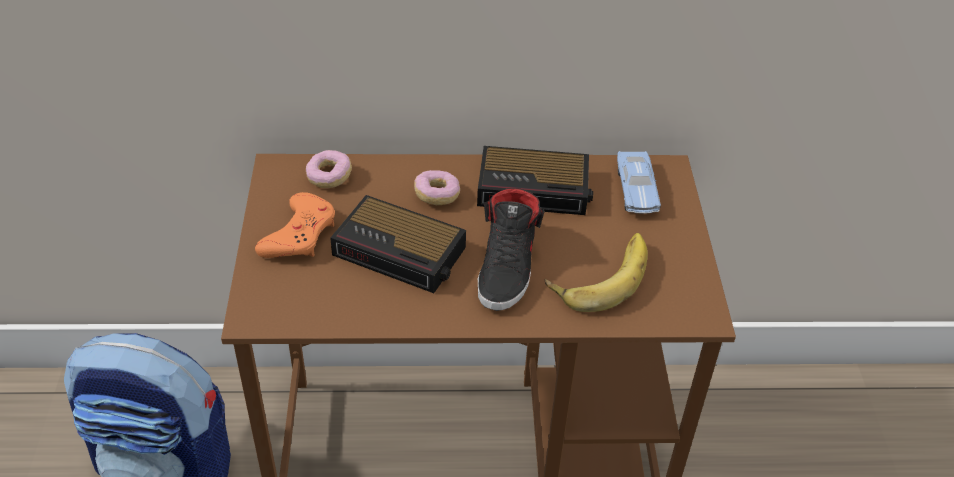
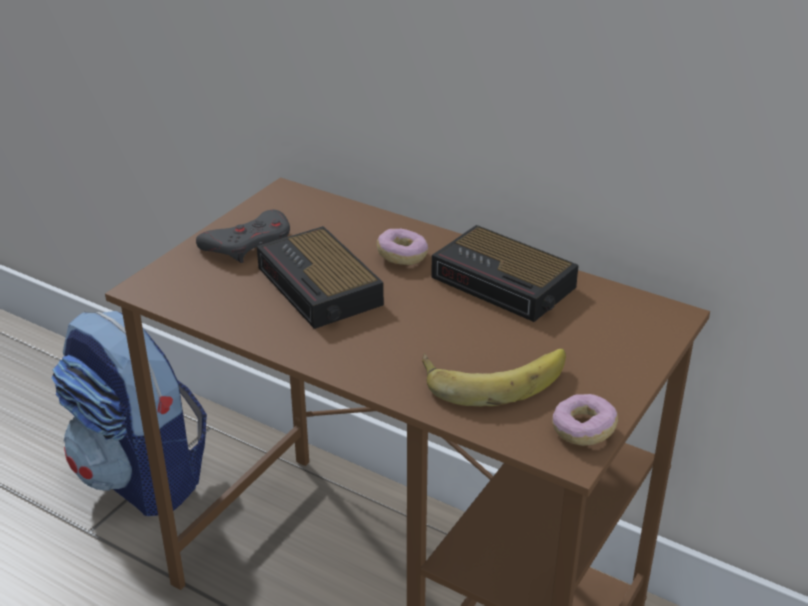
camera: 35 degrees right, 10 degrees down
(299, 234) = (249, 244): orange game controller -> grey game controller
(329, 177) = (321, 212): donut -> donut (583, 430)
(508, 266) = (407, 334): black shoe -> none
(636, 190) = (614, 320): blue toy car -> none

